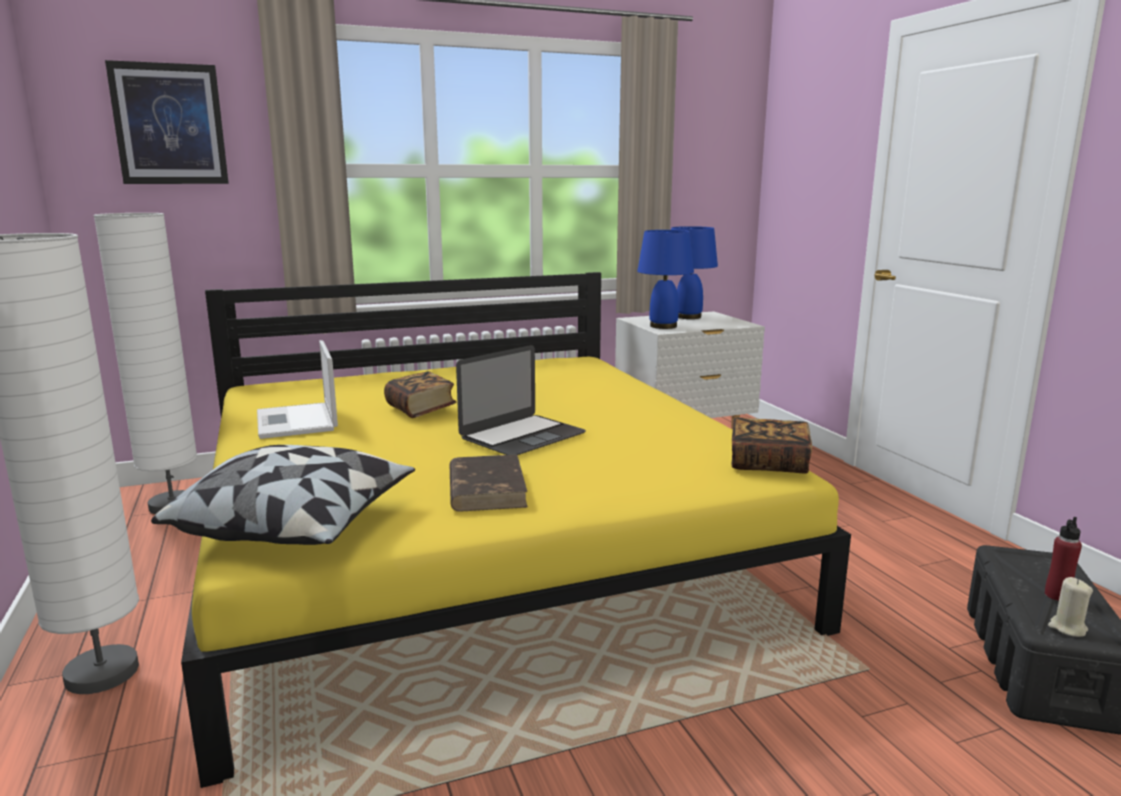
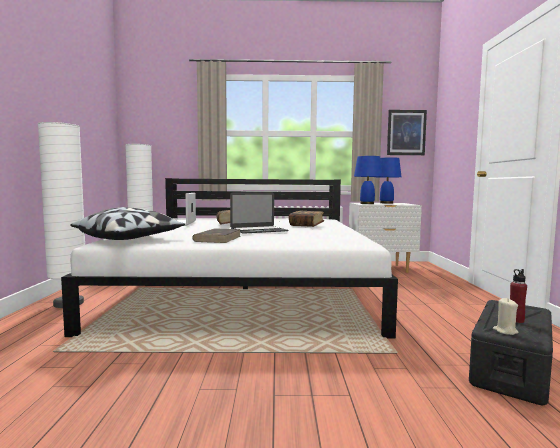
camera: 20 degrees right, 10 degrees down
(169, 124) = (163, 115): picture -> picture (406, 132)
(478, 545) = (246, 288): yellow bed -> white bed
(768, 463) = (361, 242): book -> book (306, 225)

